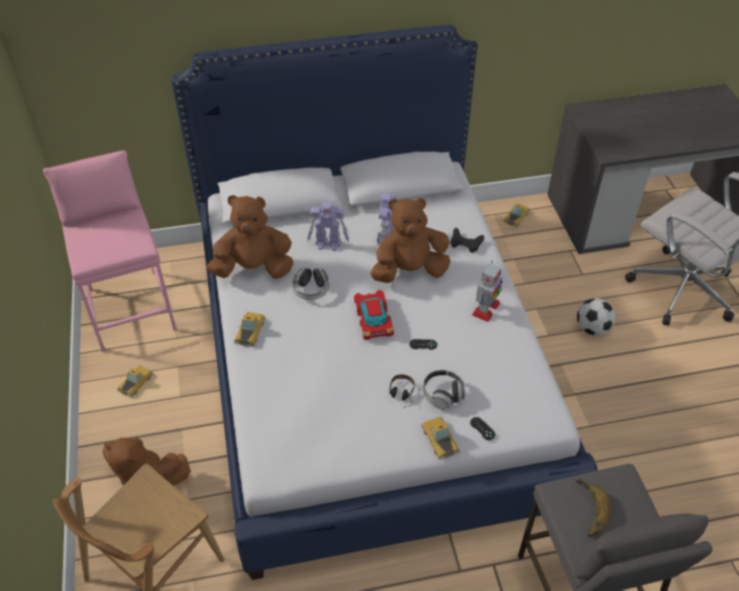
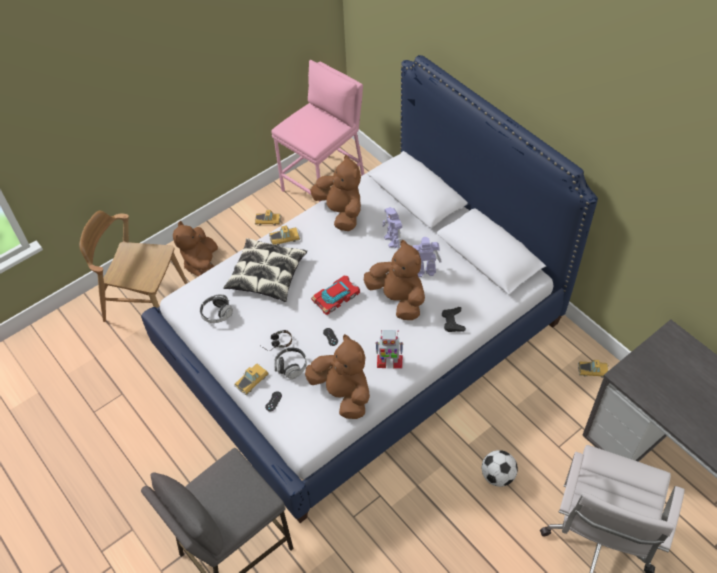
camera: 65 degrees right, 5 degrees up
(295, 368) = (267, 275): none -> pillow
(311, 290) = (340, 252): headphones -> headphones (217, 313)
(505, 363) = (343, 393): none -> brown plush toy
(586, 510) = (224, 483): banana -> none

